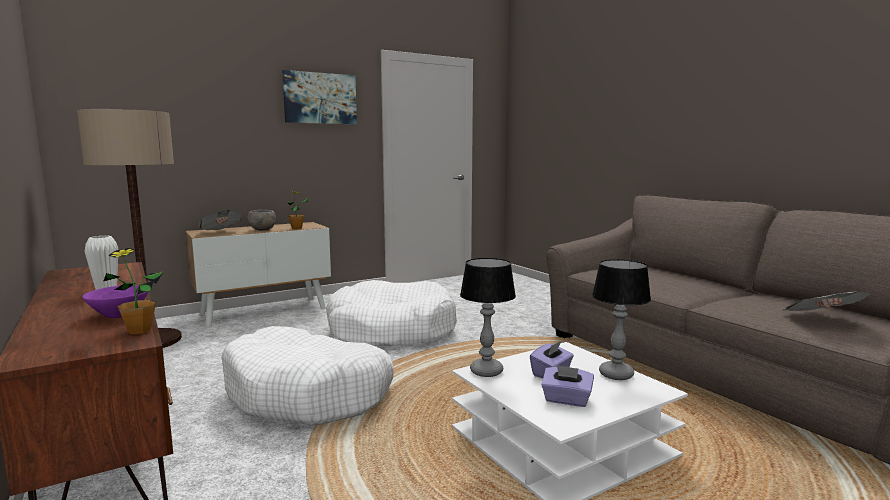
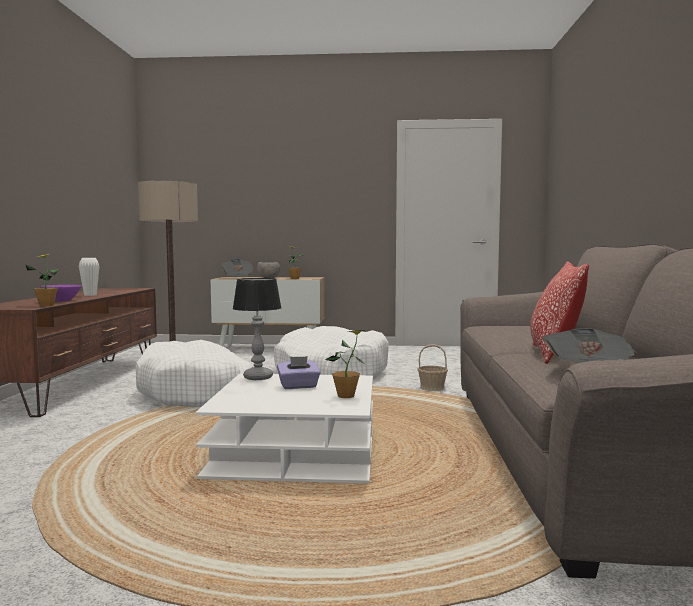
camera: 35 degrees right, 5 degrees down
(320, 98) = (336, 168): picture -> none
(514, 331) = (432, 388): none -> basket
(566, 400) = (262, 398): purple tissue box -> none
(616, 374) = (346, 396): table lamp -> potted plant
(737, 302) = (554, 354): none -> pillow

